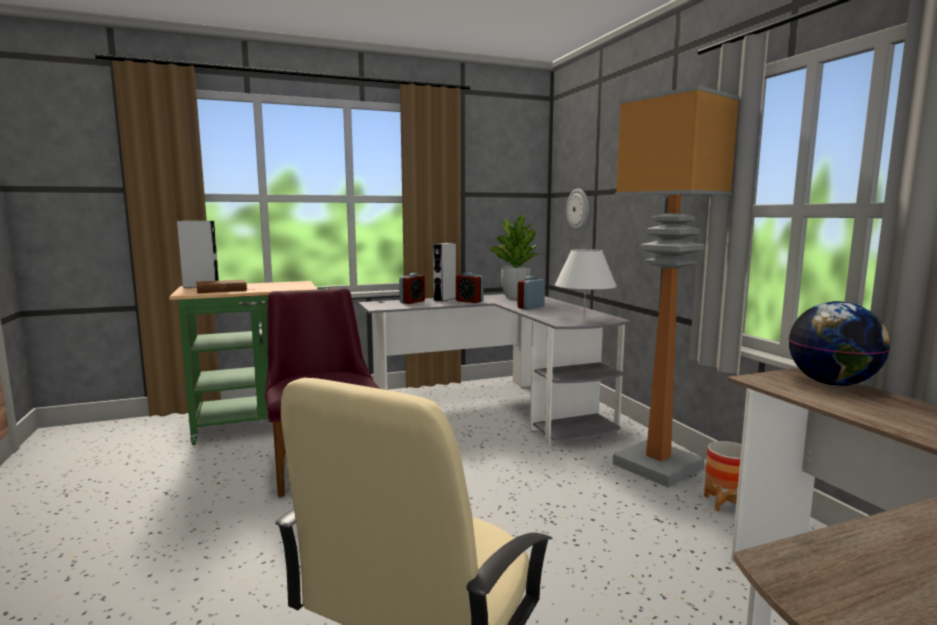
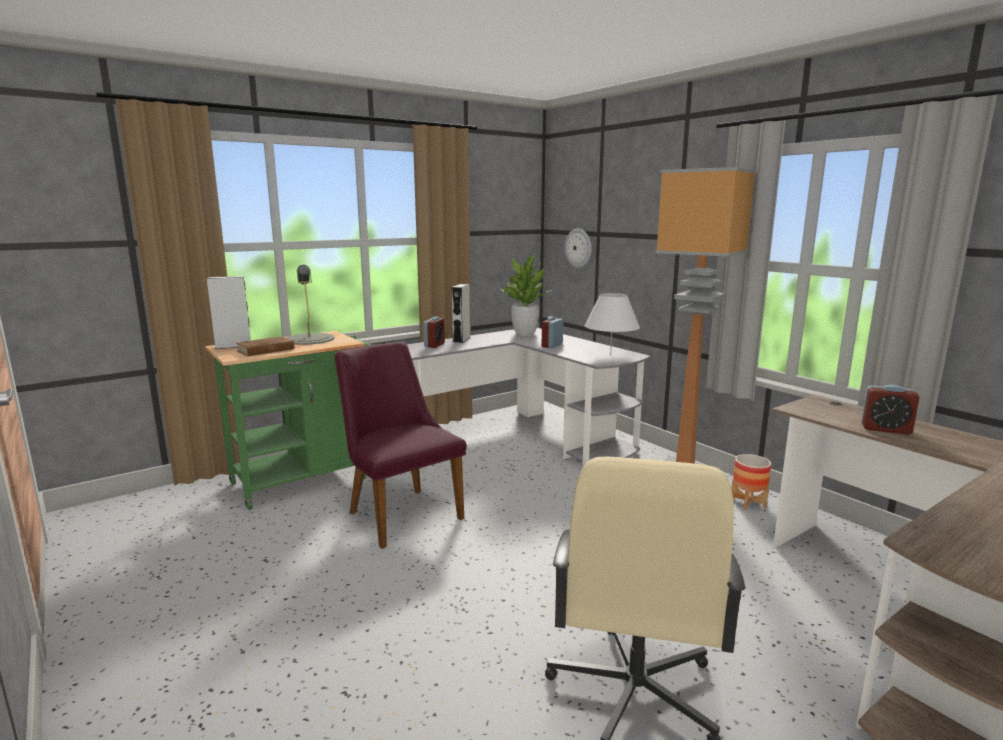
camera: 15 degrees left, 5 degrees up
(274, 285) = (309, 339): none -> grey table lamp
(469, 301) = (488, 341): alarm clock -> alarm clock (885, 429)
(832, 384) = (846, 408): globe -> none

